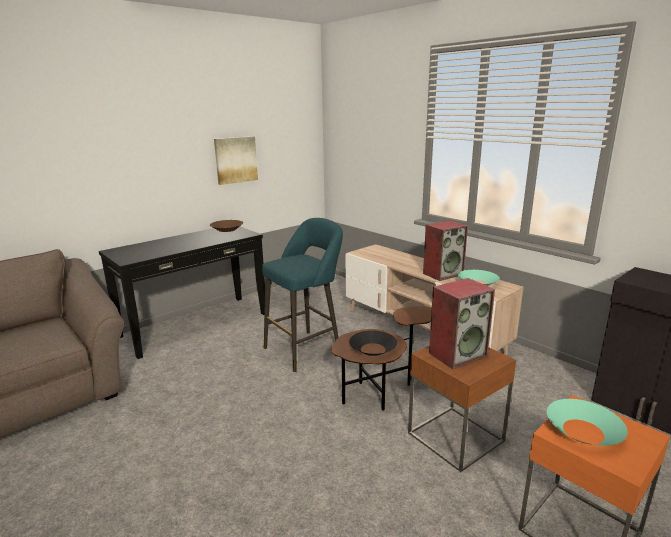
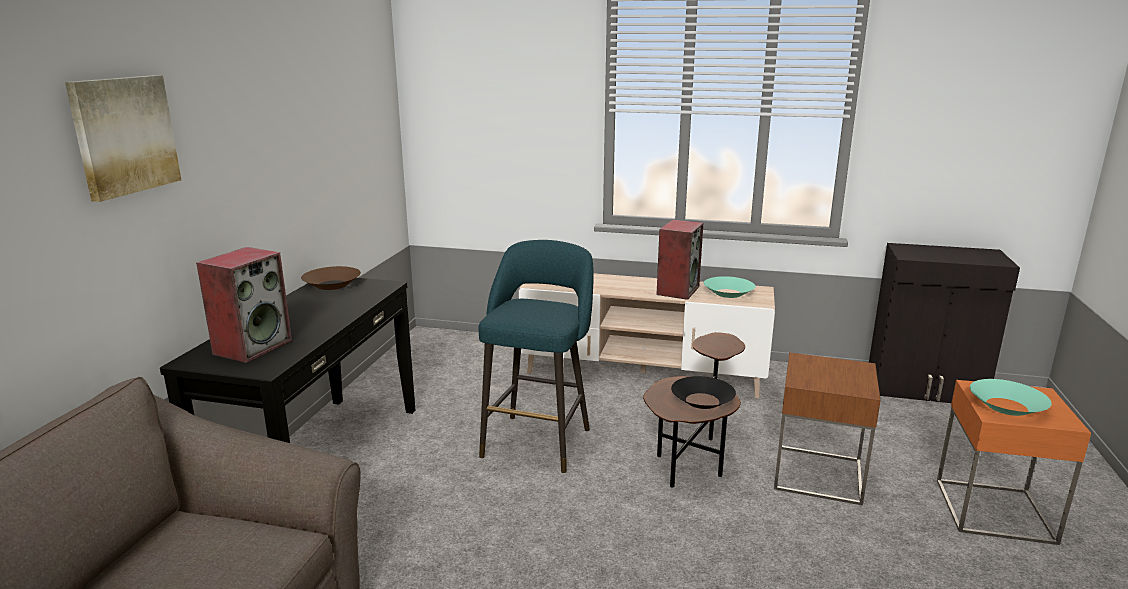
camera: 35 degrees left, 0 degrees up
(235, 160) = (315, 163): picture -> picture (124, 135)
(457, 354) = (824, 373): speaker -> speaker (253, 347)

